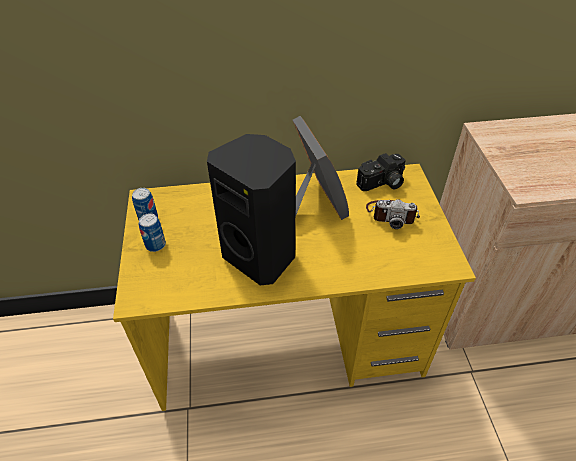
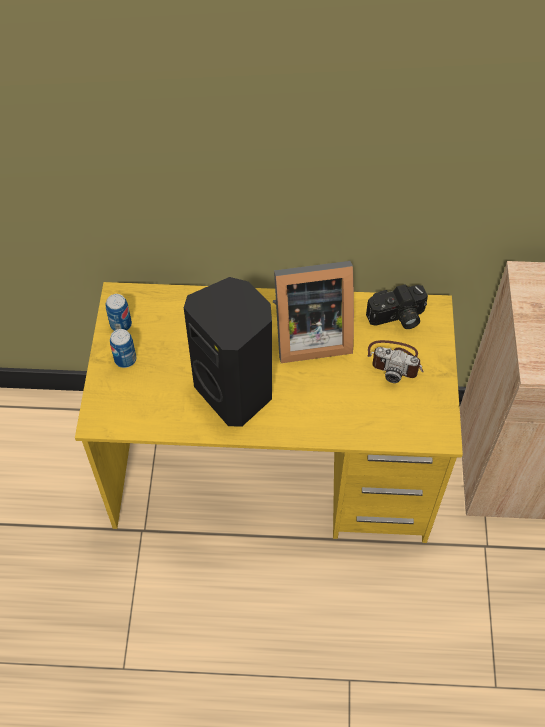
camera: 10 degrees right, 10 degrees up
(313, 205) = (308, 335): picture frame -> picture frame turned 90 degrees clockwise

